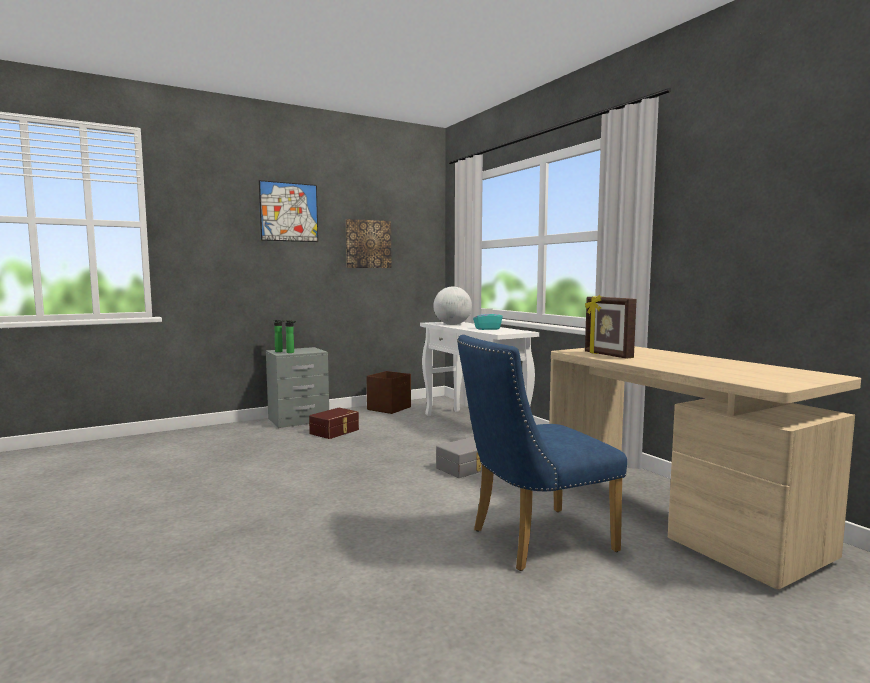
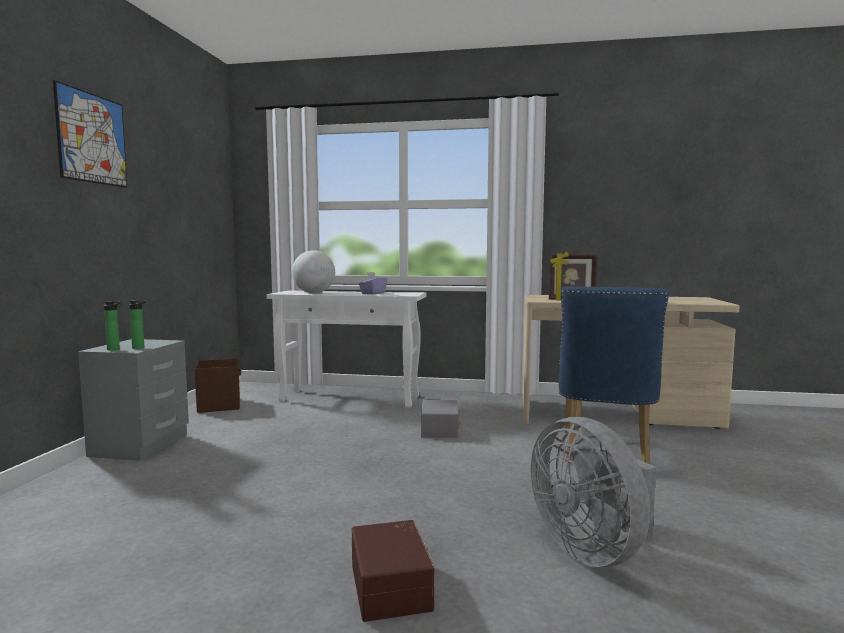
camera: 50 degrees left, 0 degrees up
(299, 582) = (592, 550): none -> grey fan
(335, 432) = (231, 442): brown storage box -> brown storage box (393, 586)
(368, 244) = (173, 196): picture -> none
(487, 329) = (373, 293): turquoise tissue box -> purple tissue box

